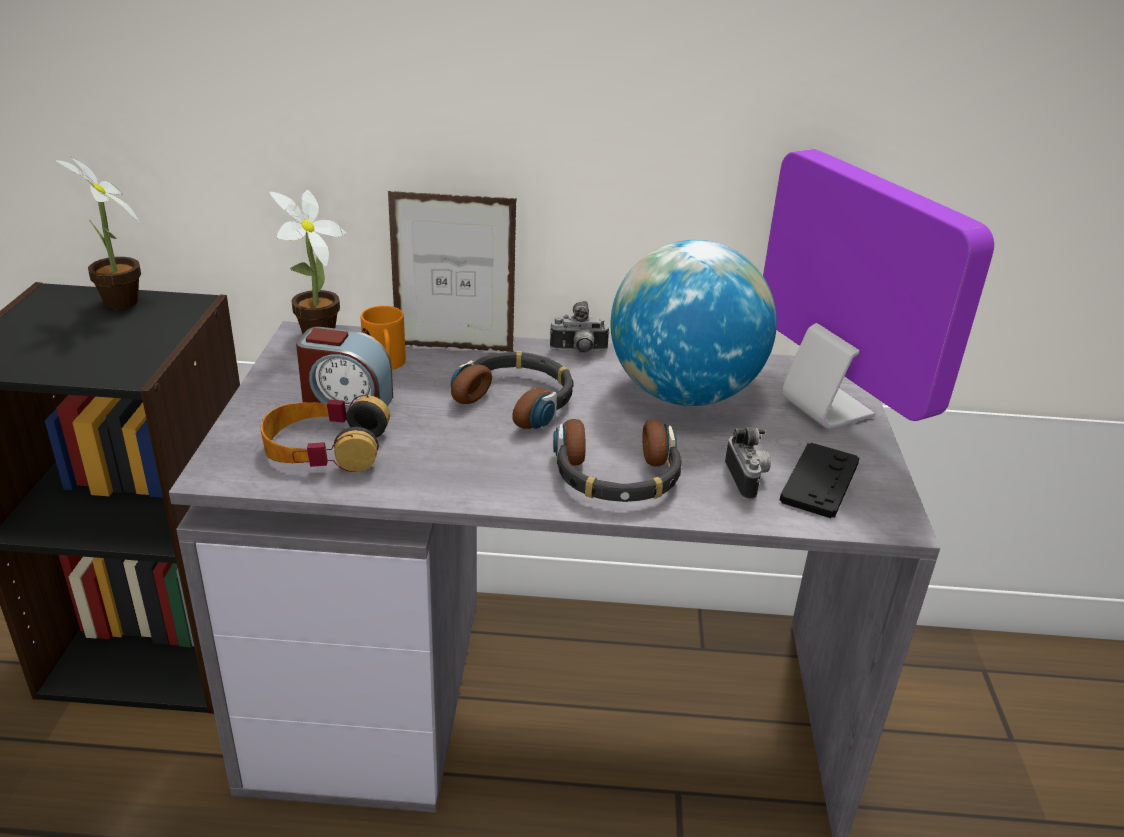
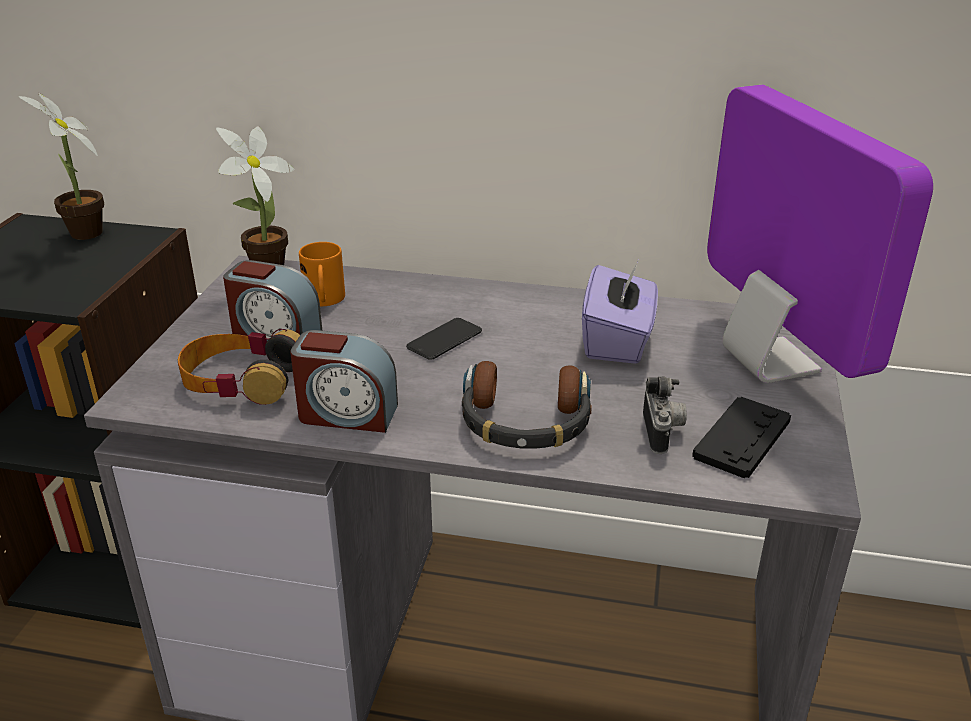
camera: 10 degrees right, 0 degrees up
(441, 477) = (347, 414): none -> alarm clock
(454, 348) = (396, 286): picture frame -> none
(517, 400) = (444, 340): headphones -> phone
(578, 351) = (521, 293): camera -> none
(683, 394) = (617, 341): globe -> purple tissue box

